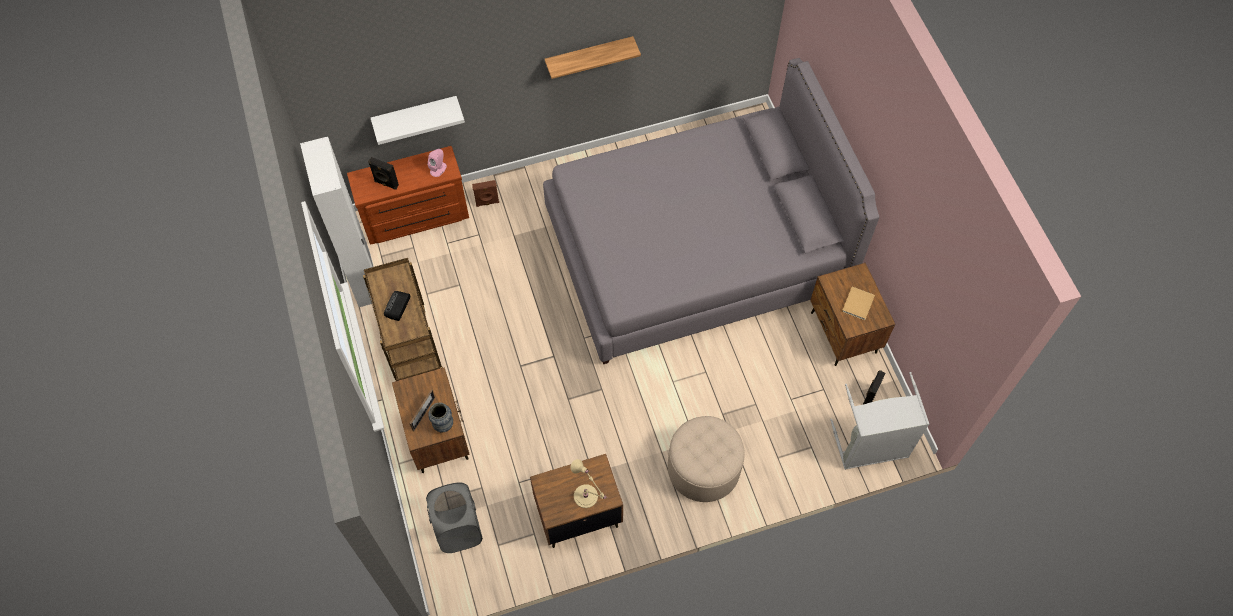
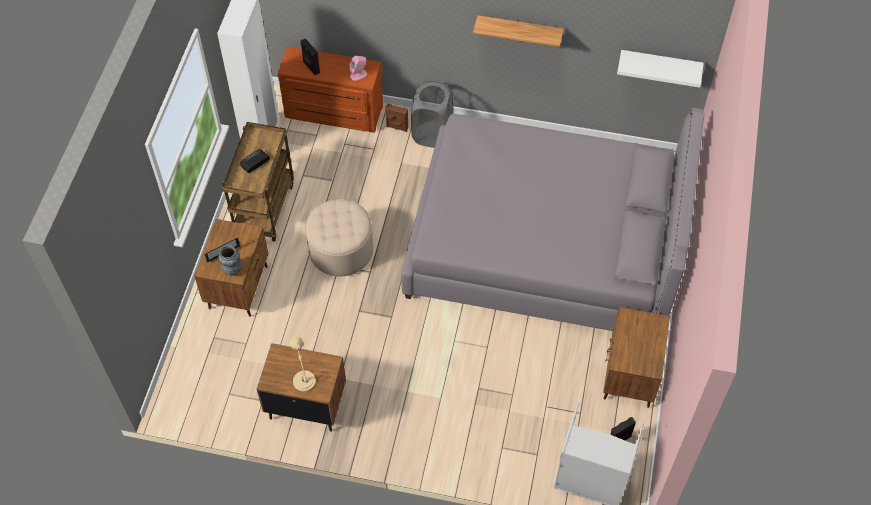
camera: 30 degrees right, 5 degrees down
(415, 115) = (355, 19): white shelf -> white shelf (660, 65)
(458, 529) = (207, 365): grey laundry basket -> grey laundry basket (432, 133)
(703, 468) = (433, 422): beige ottoman -> beige ottoman (341, 250)
(858, 303) = (640, 346): beige book -> none

